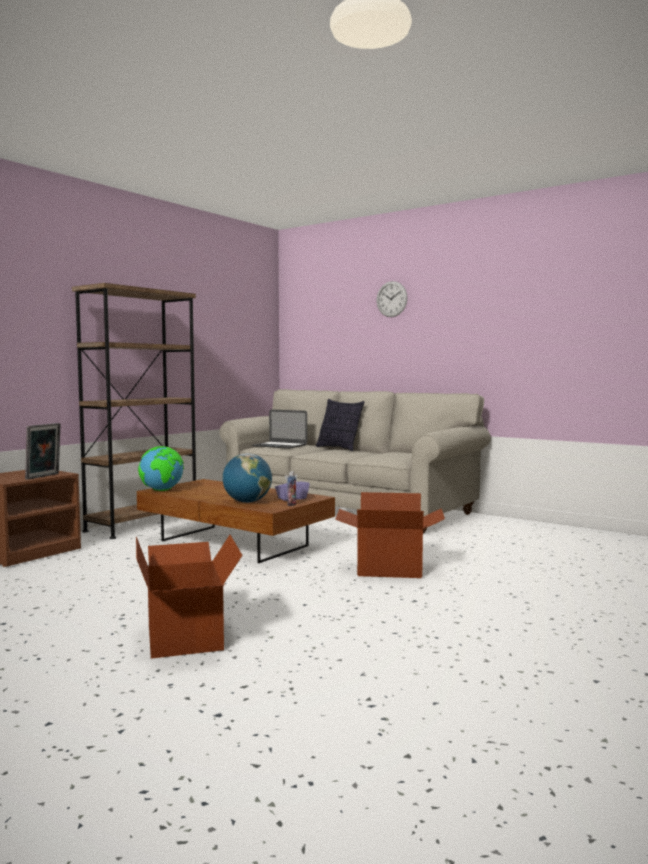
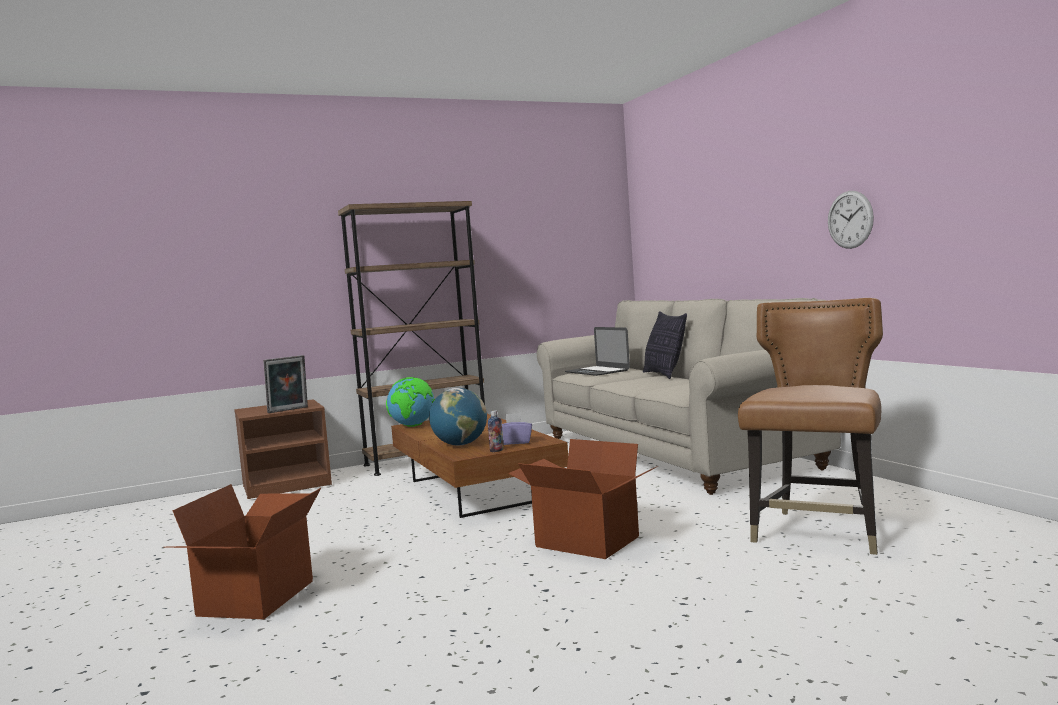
camera: 30 degrees right, 0 degrees up
(391, 299) = (732, 173): wall clock -> wall clock (850, 219)
(525, 550) = (819, 532): none -> brown chair

